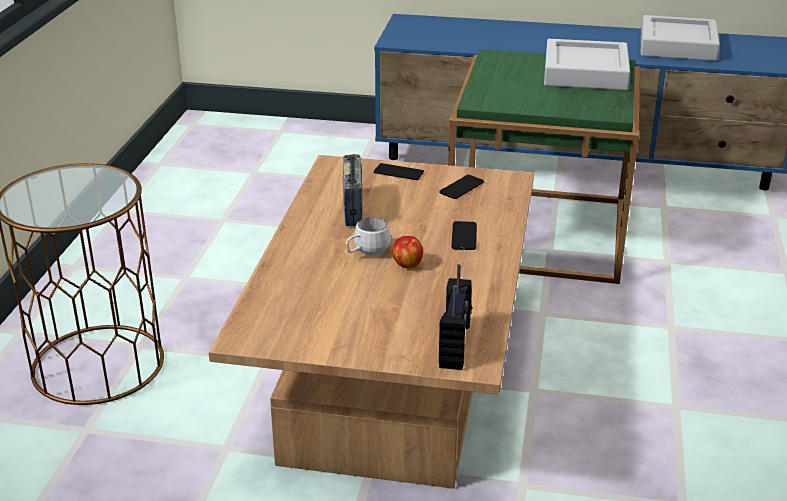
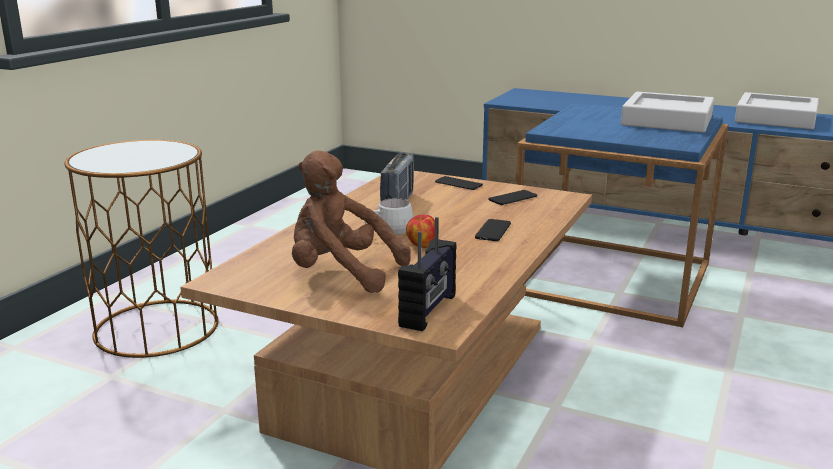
camera: 15 degrees right, 10 degrees down
(352, 313) = (341, 273): none -> brown plush toy
(538, 232) = (613, 277): green side table -> blue side table

